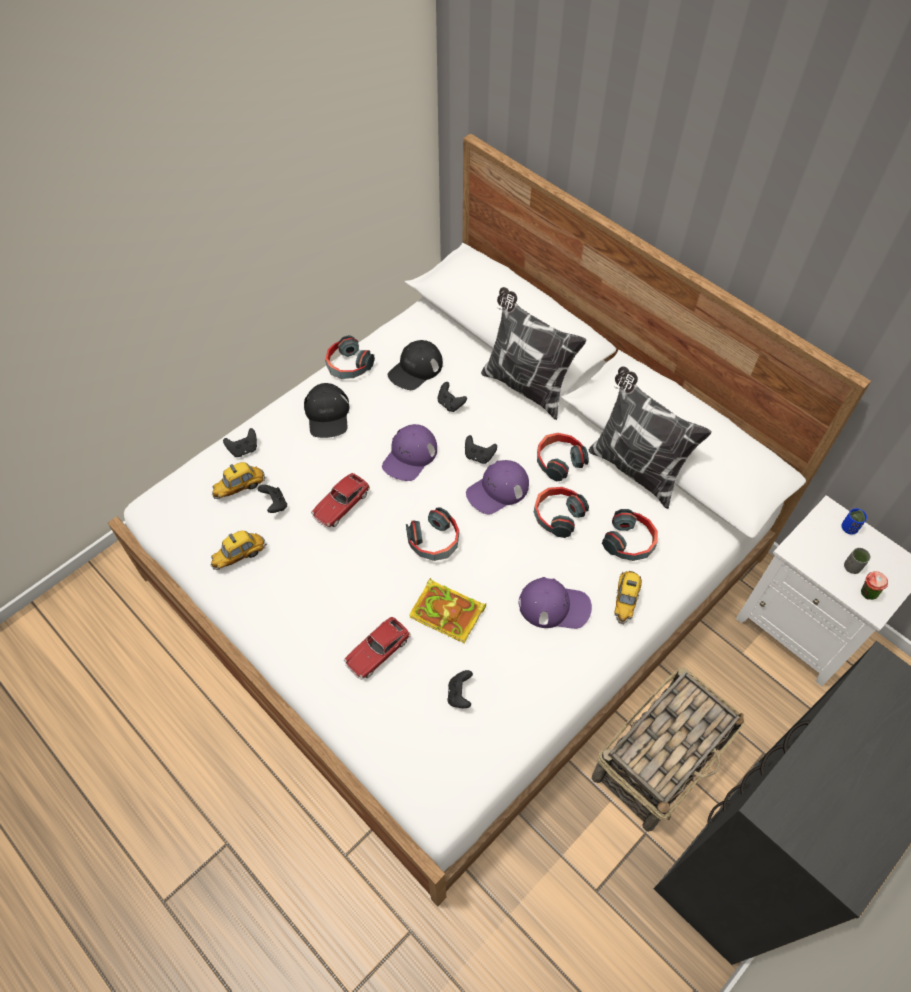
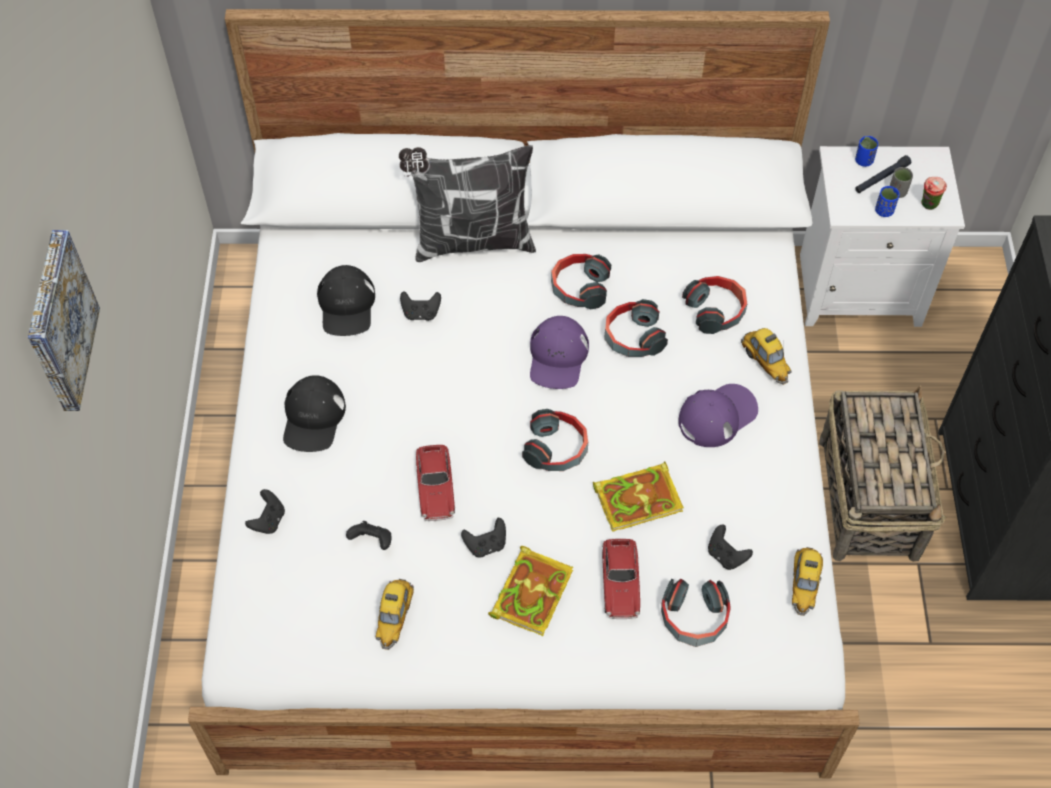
camera: 45 degrees left, 0 degrees up
(148, 219) = (57, 321): none -> picture
(239, 488) = (316, 556): toy car -> toy car (804, 585)
(325, 609) = (531, 591): none -> book
(327, 414) = (313, 418): black cap -> black cap turned 60 degrees clockwise
(348, 366) = (273, 355): headphones -> headphones (694, 618)
(410, 456) = (443, 391): purple cap -> none
(479, 456) = (505, 340): black game controller -> black game controller (486, 545)
(635, 468) = (650, 242): pillow -> none
(826, 571) = (884, 211): none -> blue cup
(849, 549) = (881, 178): none -> black flashlight

